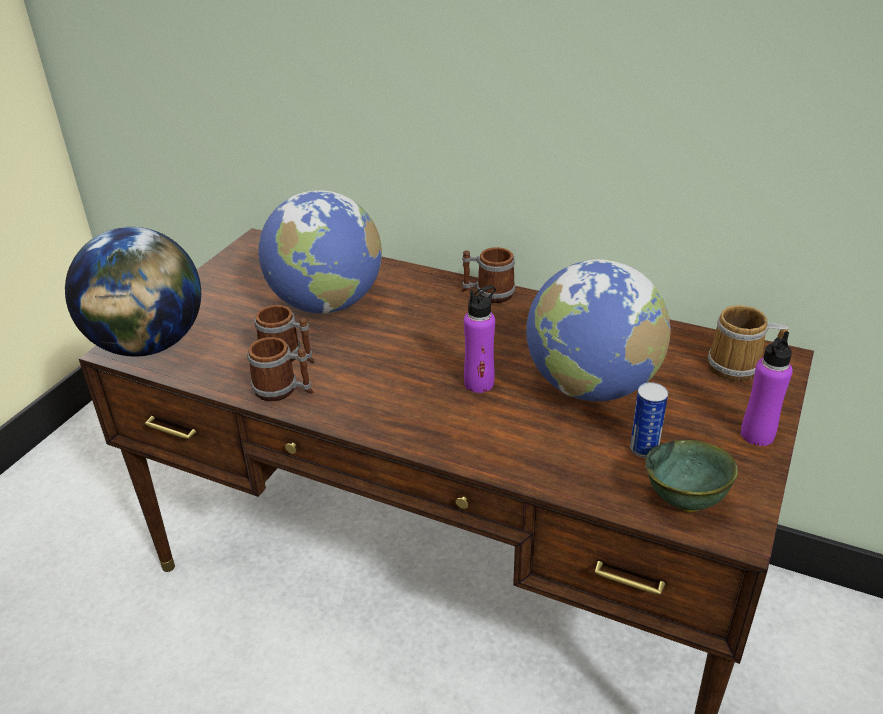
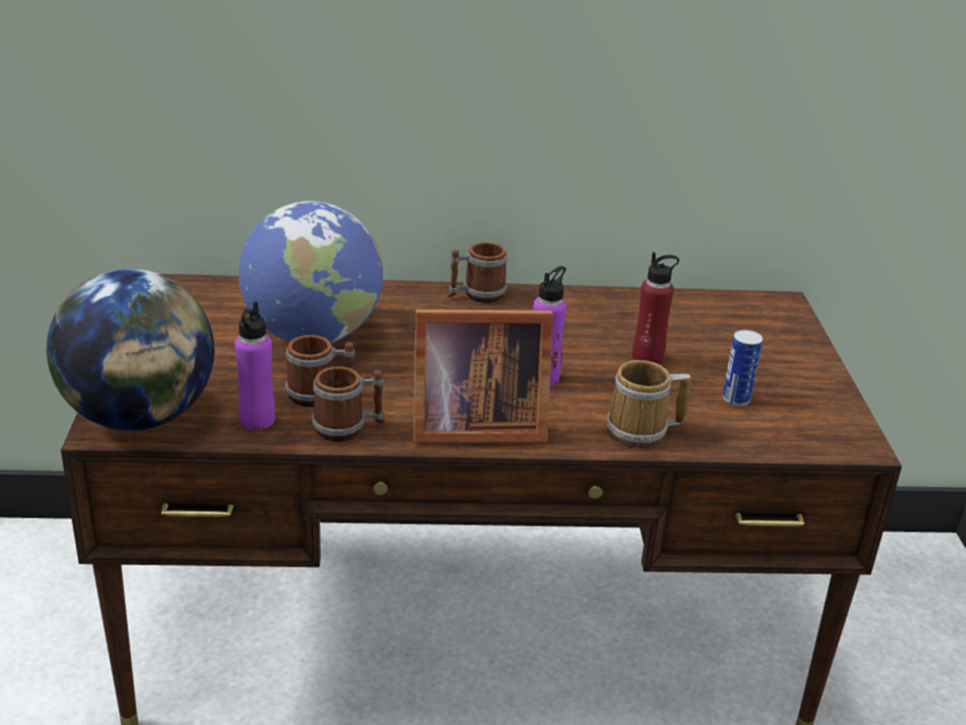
camera: 30 degrees left, 5 degrees down
(380, 413) = (472, 425): none -> picture frame
(591, 386) = (647, 358): globe -> red bottle
(684, 501) = (801, 432): green bowl -> none
(738, 368) = (755, 317): mug -> mug (641, 432)
(757, 435) = (814, 368): purple bottle -> purple bottle (257, 420)

